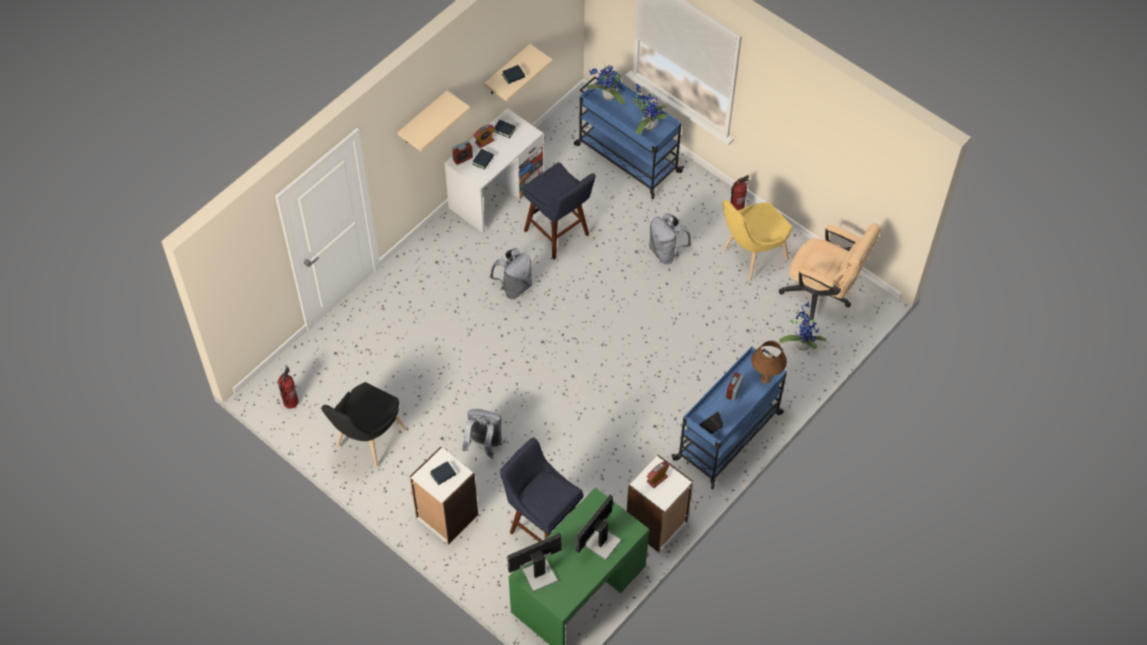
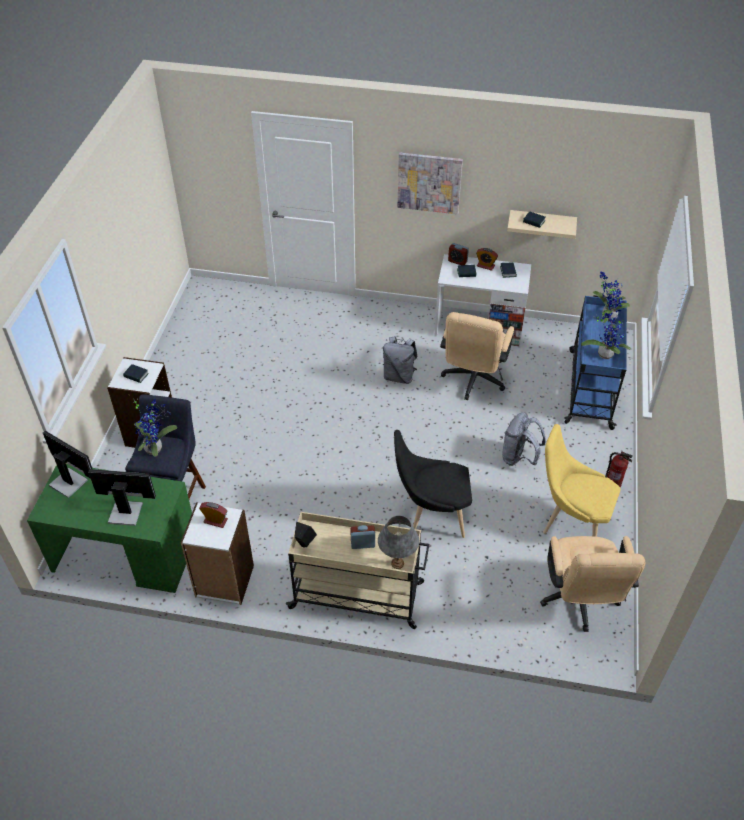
camera: 60 degrees right, 10 degrees down
(290, 402) = (201, 304): fire extinguisher -> none
(367, 441) = (193, 357): black chair -> black chair (430, 516)
(423, 119) = (429, 182): beige shelf -> picture
(484, 444) = (233, 425): grey backpack -> none
(559, 235) = (472, 381): blue stool -> beige office chair
(729, 435) = (358, 595): blue cart -> beige cart
(766, 378) = (397, 563): brown table lamp -> grey table lamp
(802, 343) = (508, 609): potted plant -> potted plant (155, 447)

